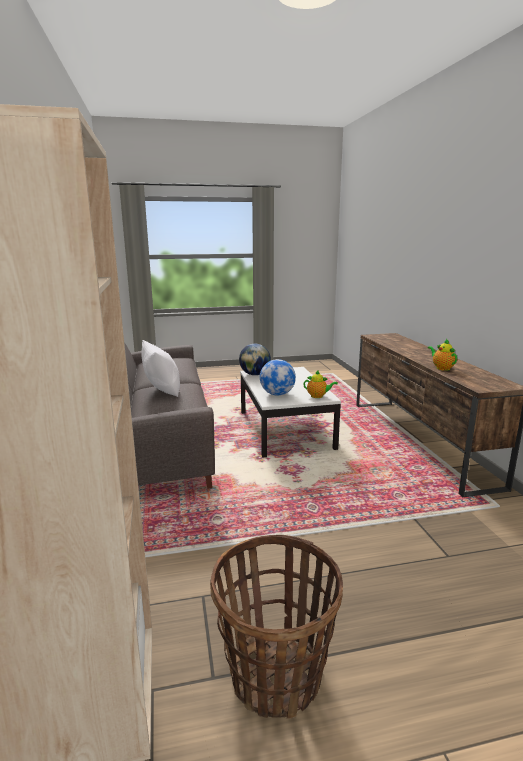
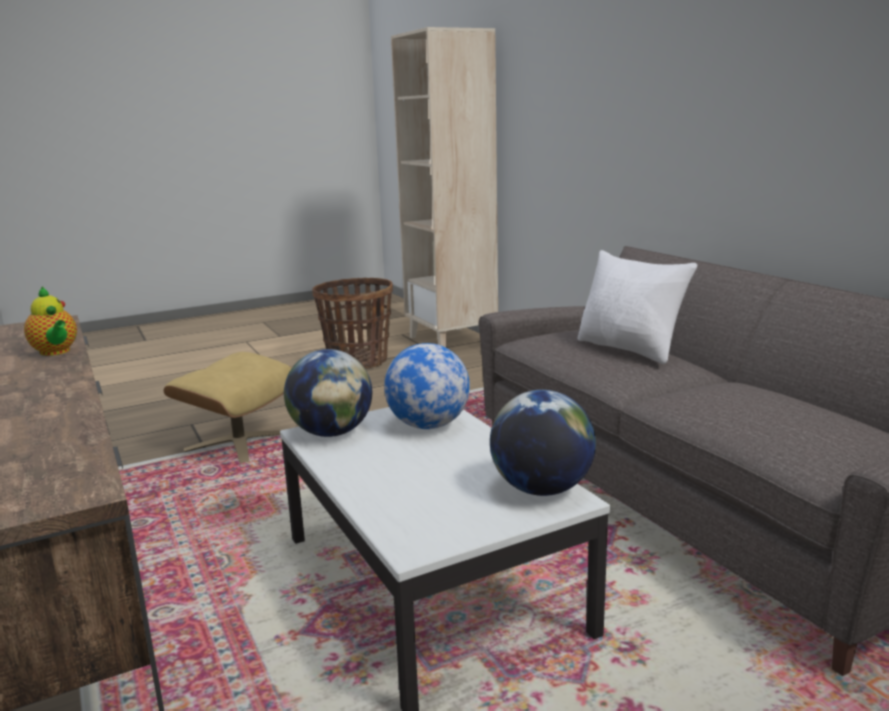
camera: 165 degrees right, 0 degrees up
(318, 396) = (331, 433): teapot -> globe
(391, 521) = (239, 442): none -> beige ottoman

